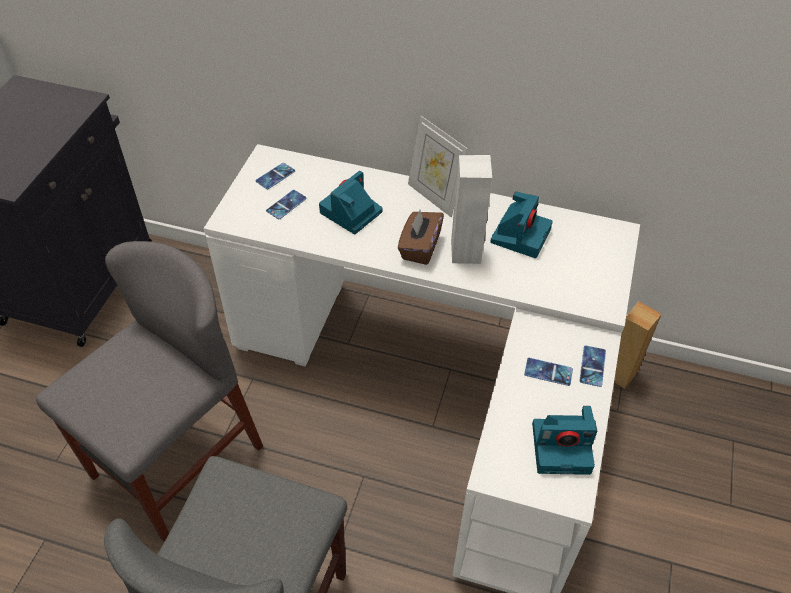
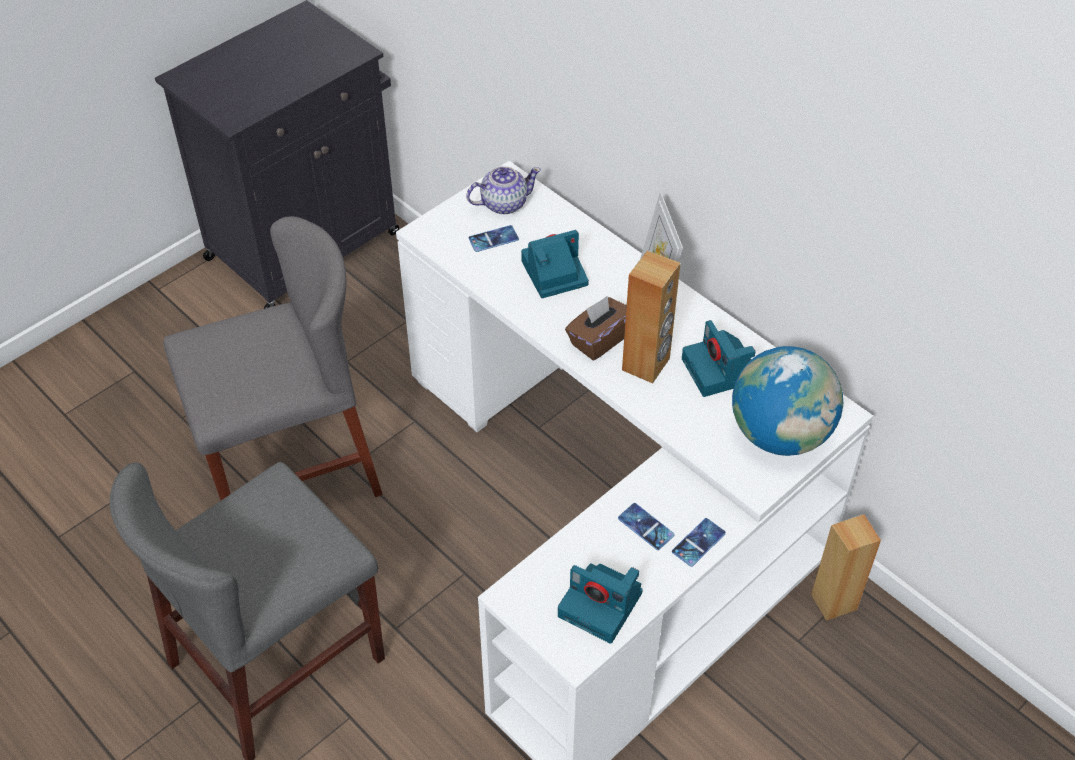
camera: 30 degrees right, 0 degrees up
(275, 176) = (503, 203): phone -> teapot
(466, 252) = (646, 364): white speaker -> brown speaker
(520, 235) = (720, 371): camera -> camera turned 105 degrees clockwise
(593, 262) = (780, 434): none -> globe

